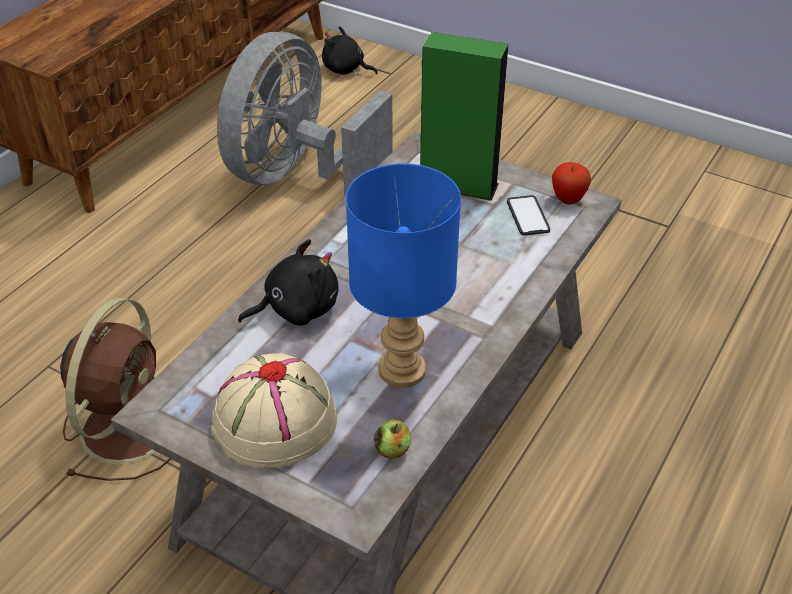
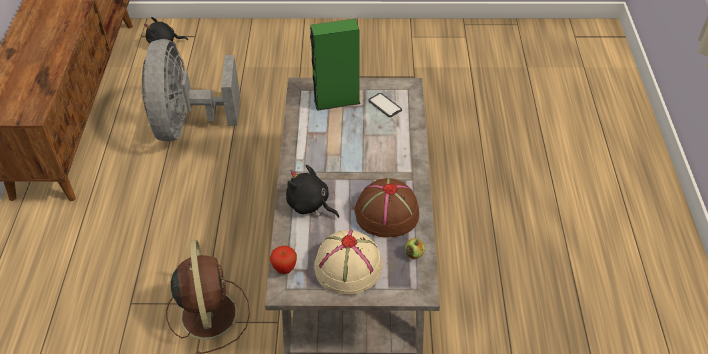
camera: 30 degrees left, 5 degrees up
(296, 308) = (310, 205): black plush toy -> black plush toy turned 90 degrees counterclockwise
(400, 369) = (386, 213): blue table lamp -> brown hat
(568, 200) = (397, 88): apple -> apple (284, 269)

